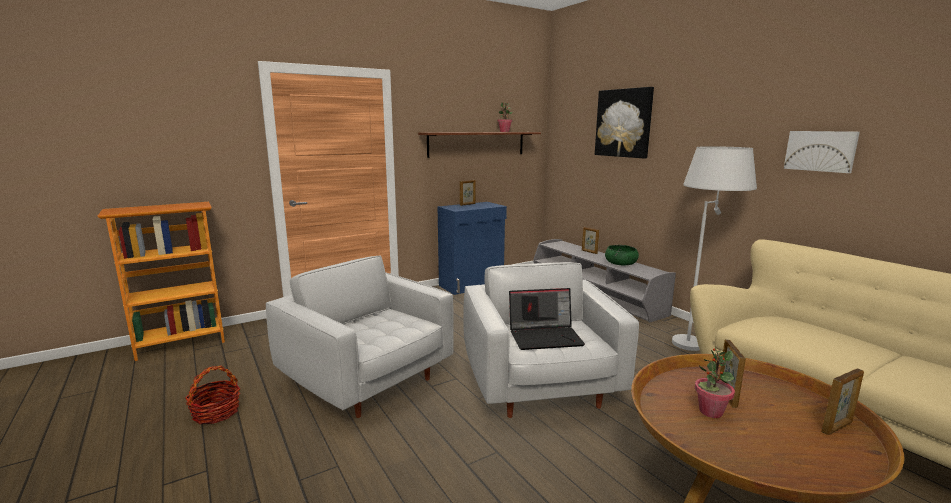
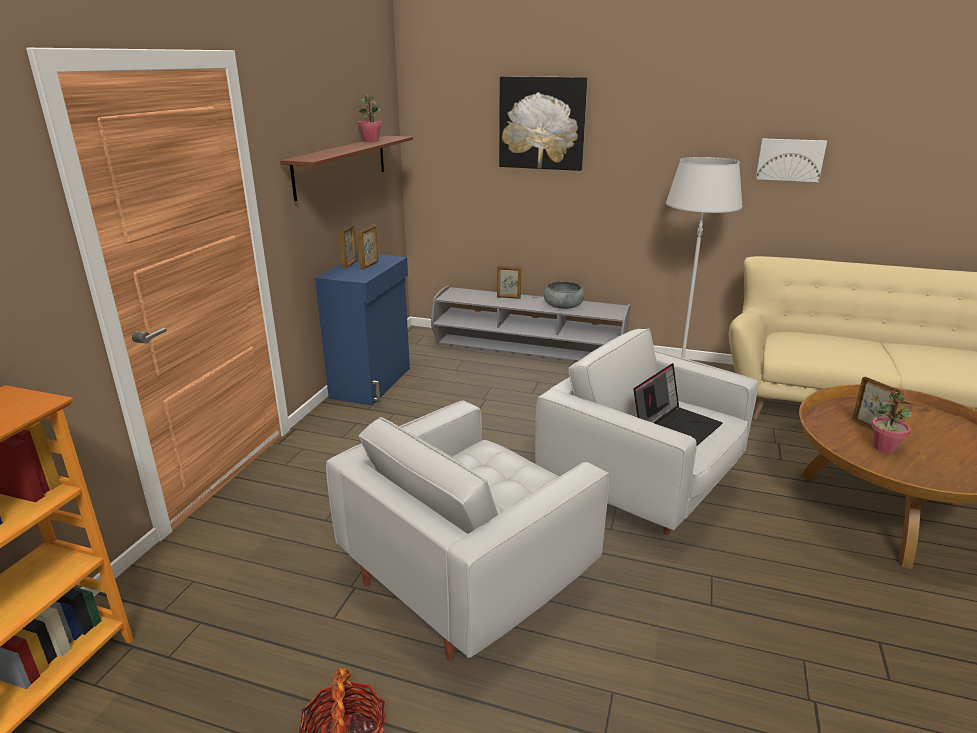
camera: 40 degrees left, 10 degrees up
(368, 381) = (469, 575): white armchair -> white armchair turned 45 degrees counterclockwise
(620, 263) = (563, 304): green bowl -> grey bowl
(837, 427) = (947, 424): picture frame -> picture frame (369, 265)

